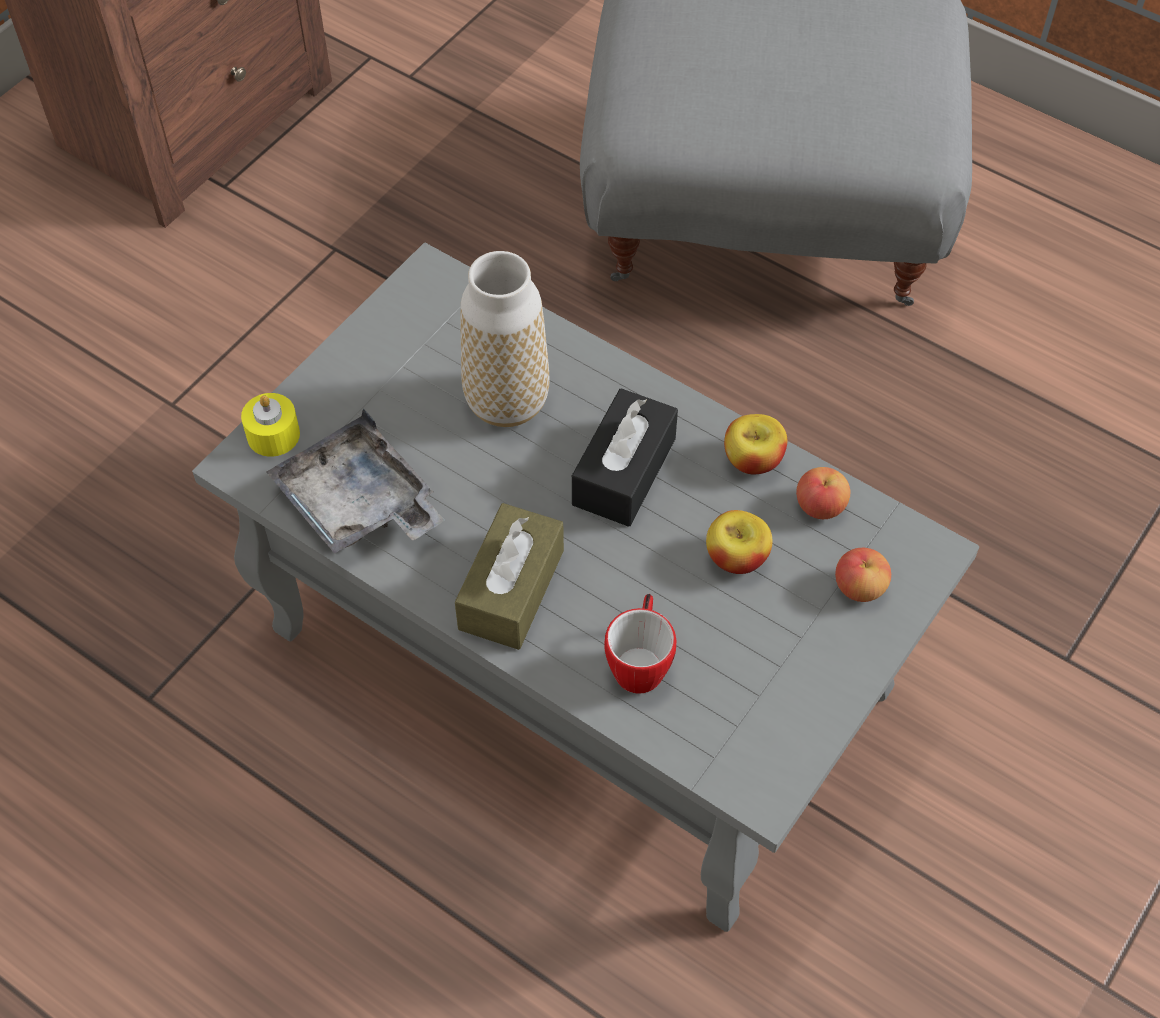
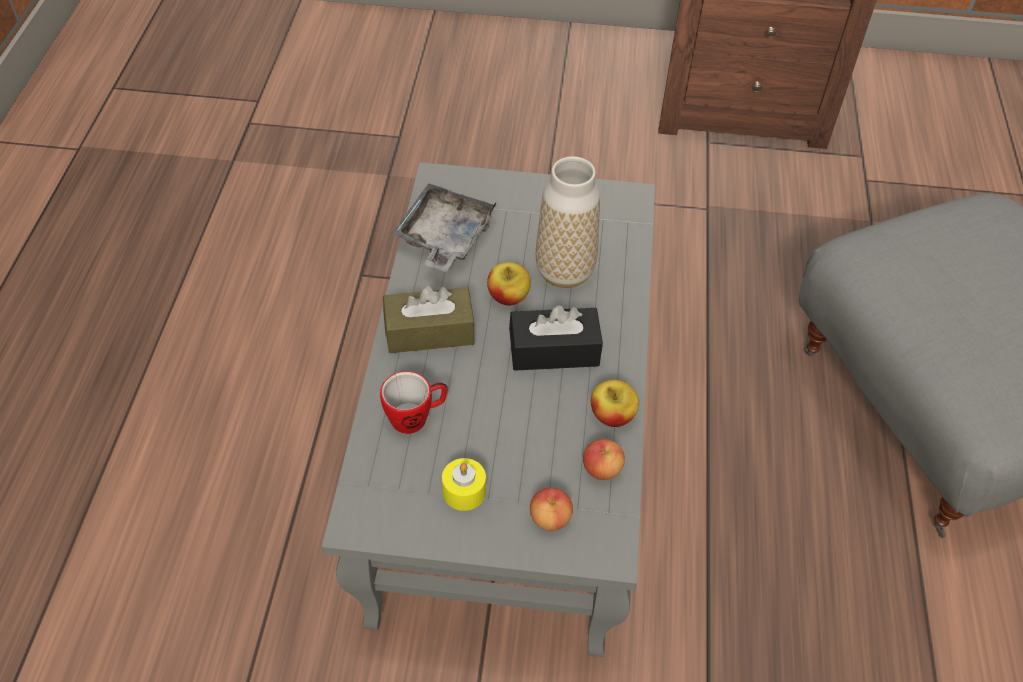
camera: 60 degrees right, 5 degrees down
(273, 435) = (466, 182): yellow candle -> yellow candle (464, 491)
(736, 558) = (527, 437): apple -> apple (508, 296)

